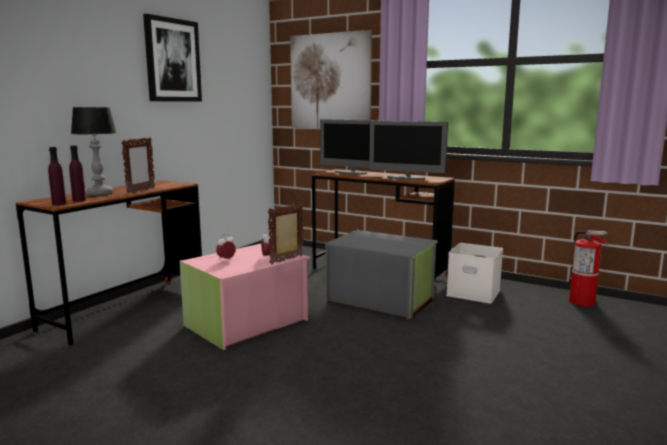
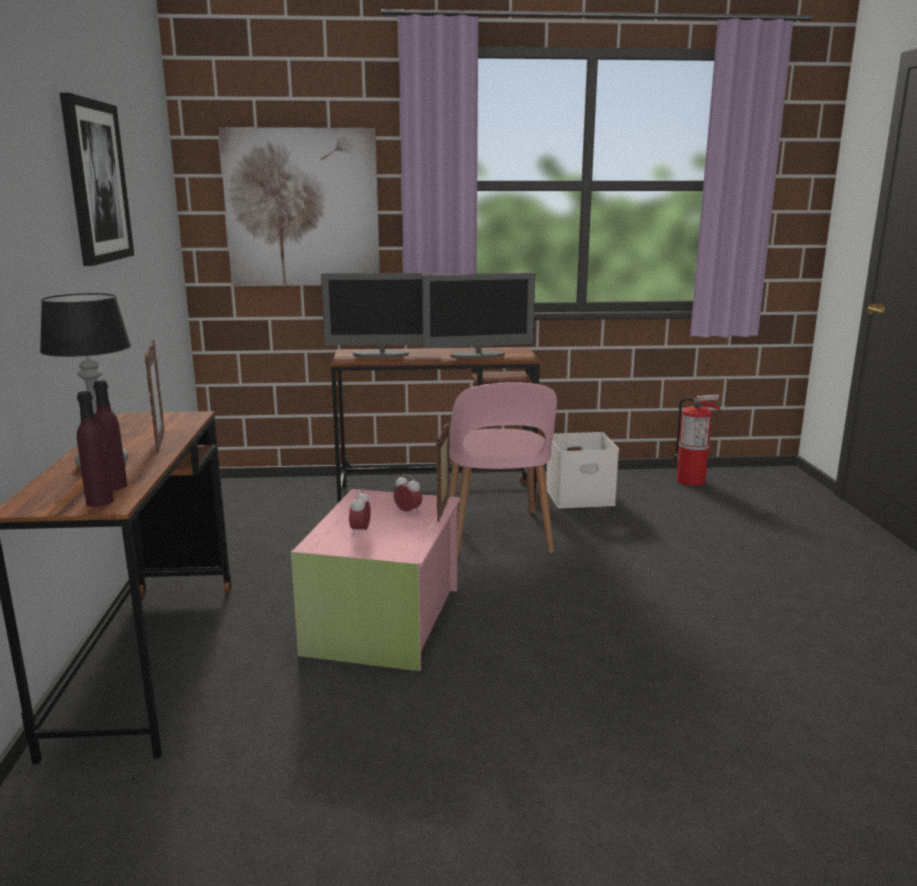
camera: 35 degrees left, 5 degrees up
(380, 300) = (497, 535): grey storage box -> pink chair

